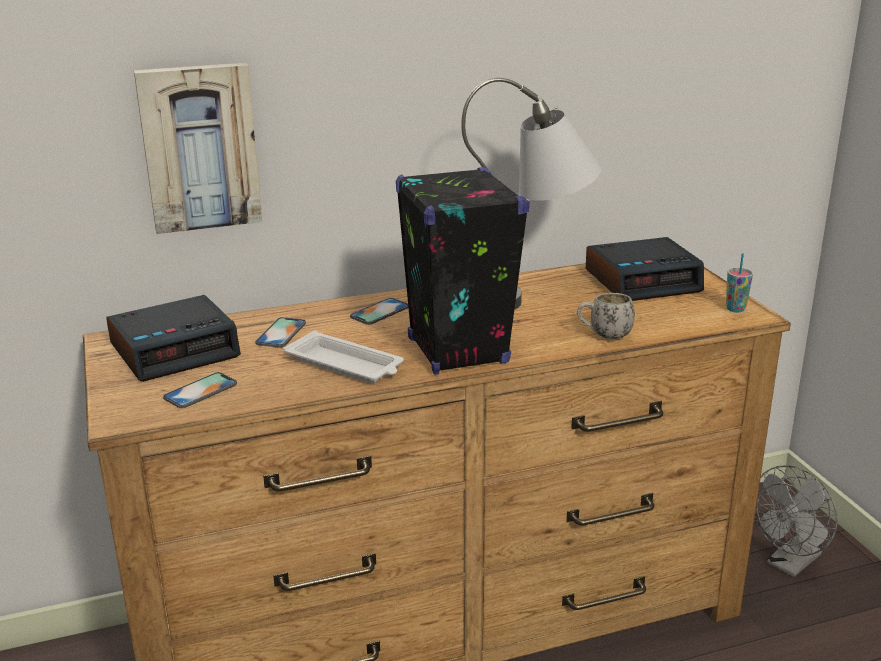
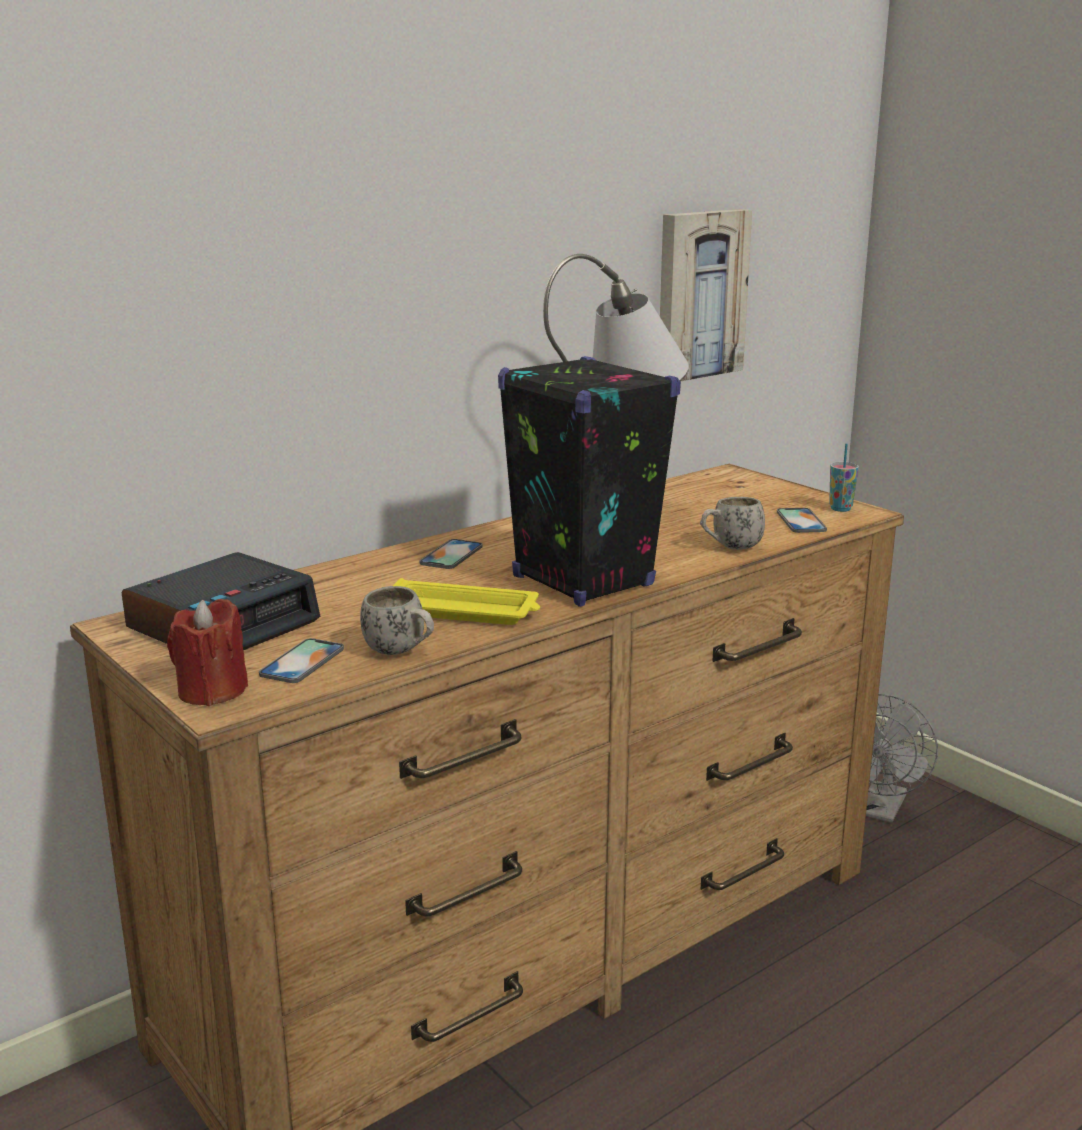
camera: 20 degrees left, 5 degrees down
(124, 405) = (212, 691): none -> red candle
(199, 147) = (217, 356): picture -> picture (699, 294)
(273, 394) = (401, 652): none -> white mug
(281, 333) = (348, 590): phone -> phone (801, 521)
(346, 365) = (463, 611): white tray -> yellow tray
(643, 281) = (721, 494): alarm clock -> none

